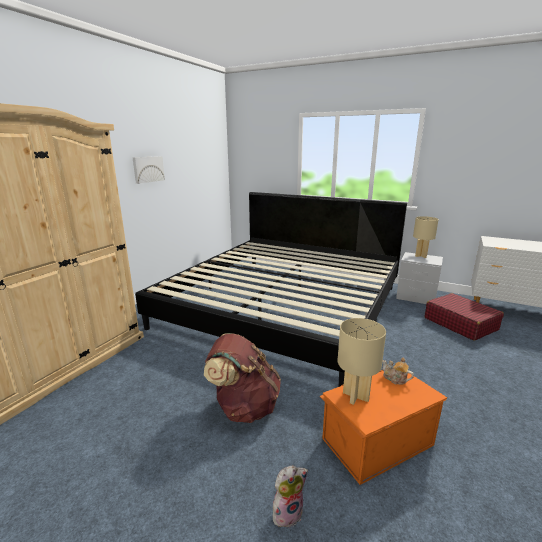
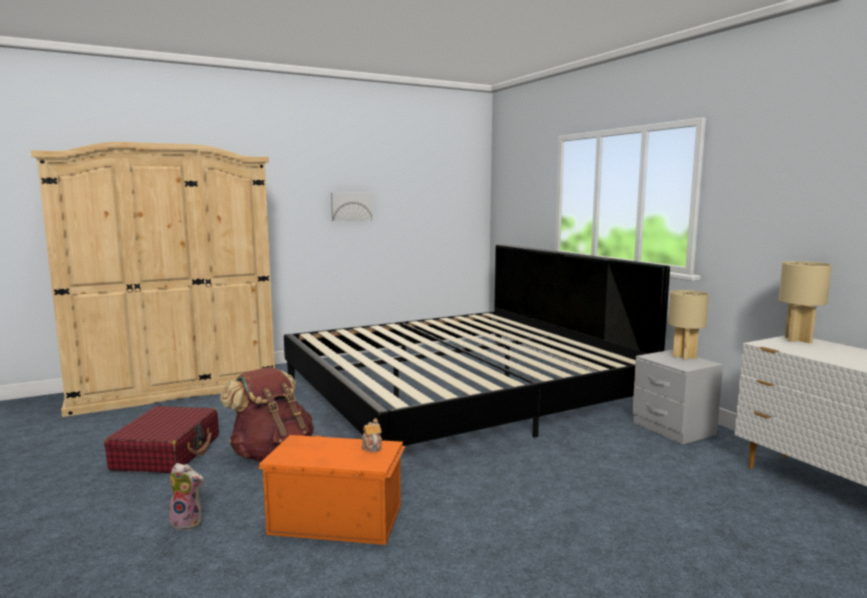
camera: 35 degrees right, 10 degrees down
(356, 396) = (308, 444): beige table lamp -> beige table lamp (798, 340)
(460, 324) = (679, 473): red suitcase -> red suitcase (167, 452)

